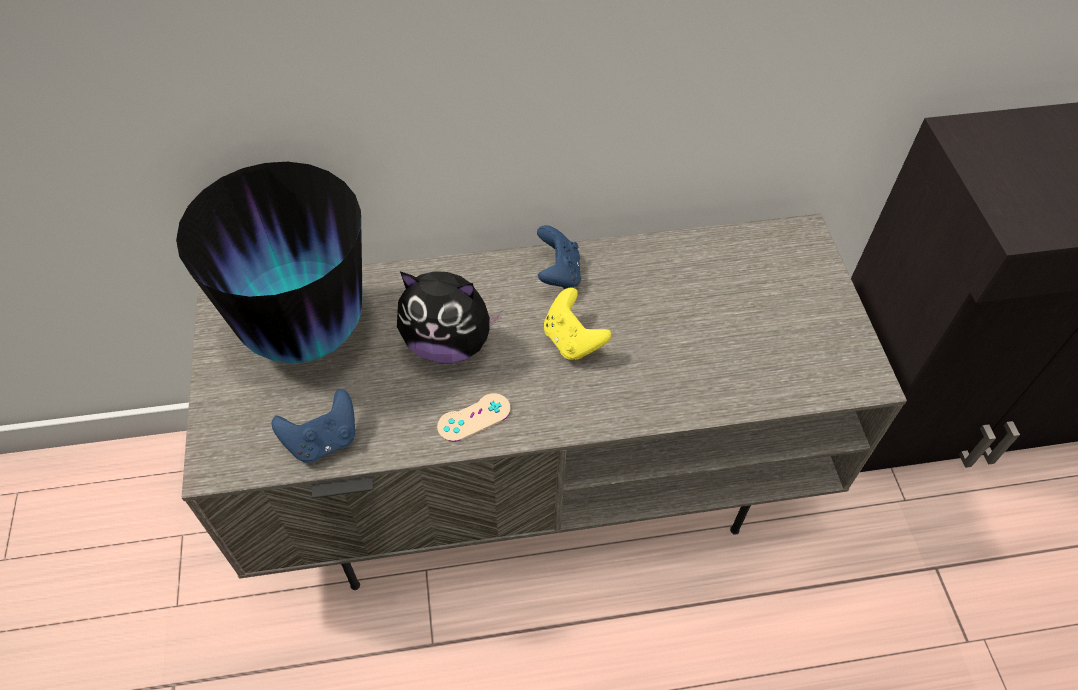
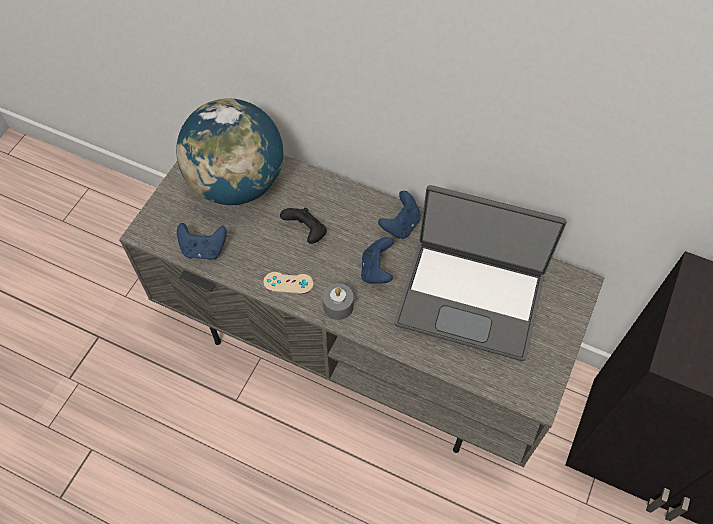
camera: 35 degrees right, 5 degrees up
(306, 332) = (237, 183): vase -> globe
(448, 343) = (306, 232): plush toy -> black game controller
(560, 409) = (338, 306): none -> grey candle
(572, 340) = (376, 270): yellow game controller -> blue game controller
(705, 311) = (470, 298): none -> laptop

